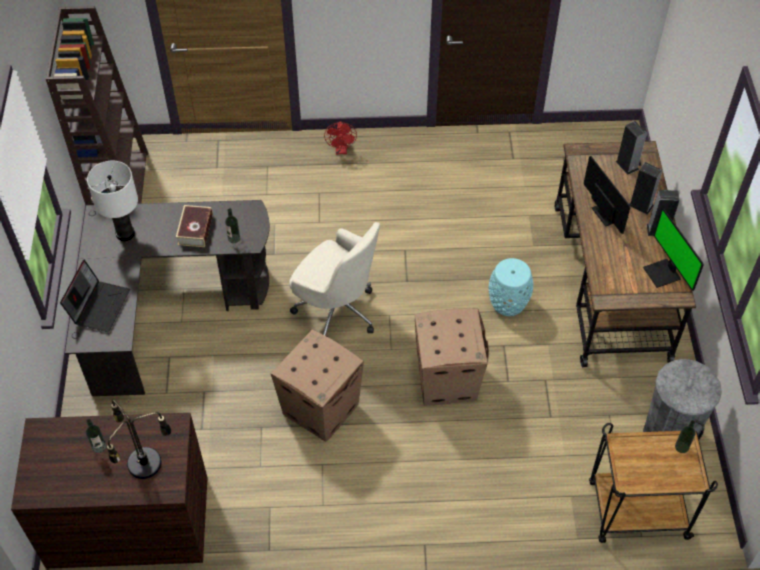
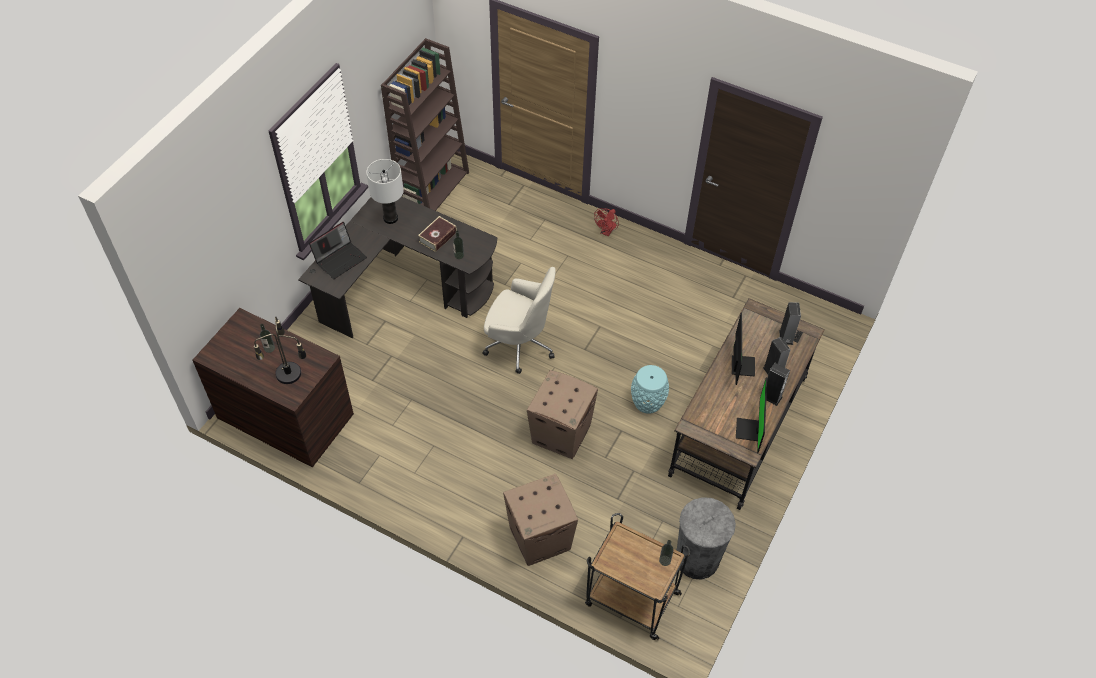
camera: 30 degrees right, 0 degrees up
(321, 408) = (460, 408): cardboard box -> cardboard box (540, 538)
(337, 310) = (520, 346): beige office chair -> beige office chair turned 45 degrees counterclockwise

